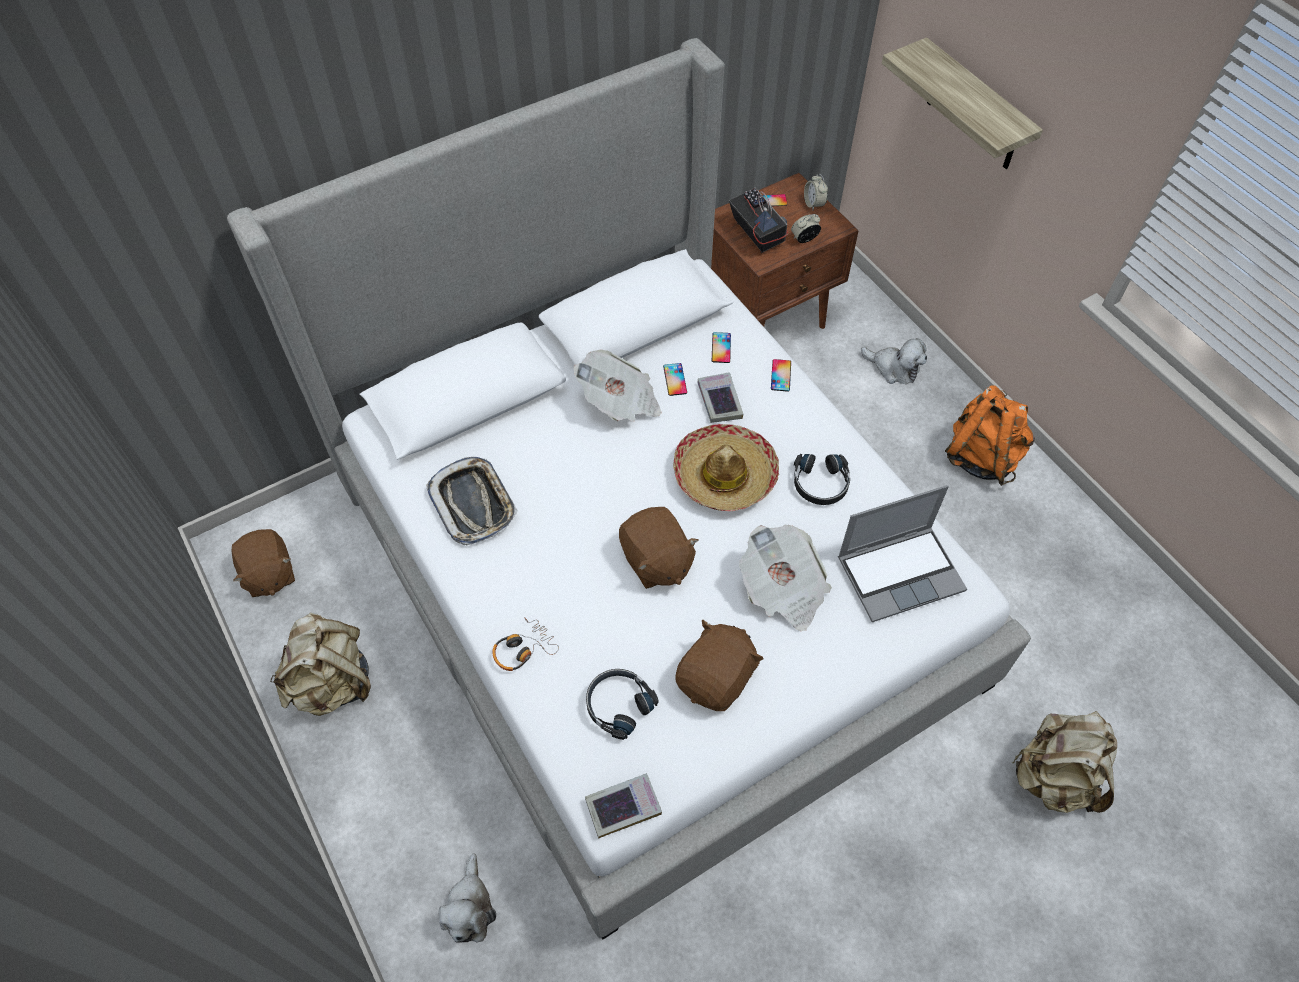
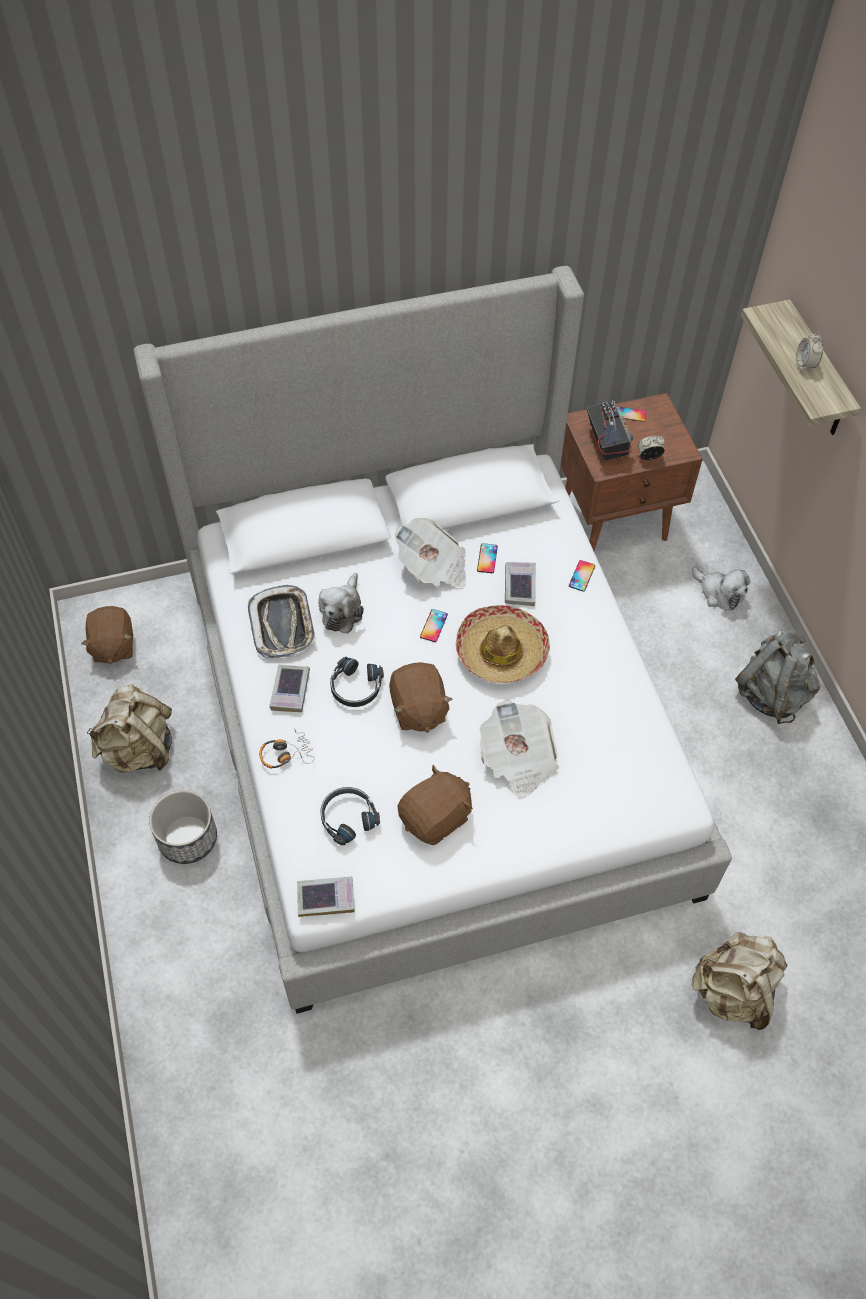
camera: 15 degrees right, 0 degrees up
(417, 770) = (187, 838): none -> planter
(469, 908) = (197, 959): plush toy -> plush toy (342, 610)
(505, 575) = (290, 691): none -> book
(721, 348) = (537, 539): phone -> phone (433, 625)
(814, 204) = (670, 425): alarm clock -> alarm clock (805, 364)
(820, 484) = (582, 679): black headphones -> black headphones (355, 687)
(900, 573) = (624, 771): laptop -> none
(981, 456) = (772, 693): orange backpack -> grey backpack

